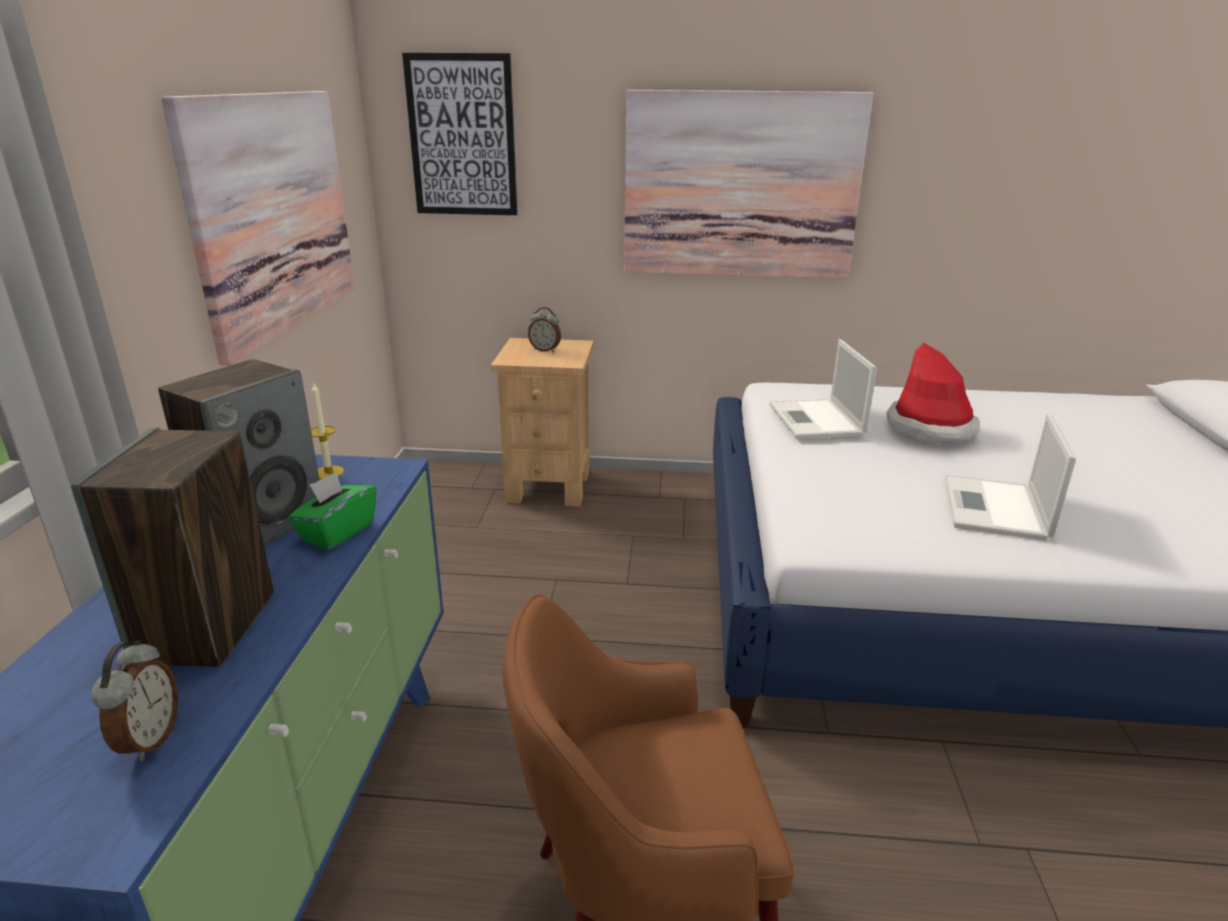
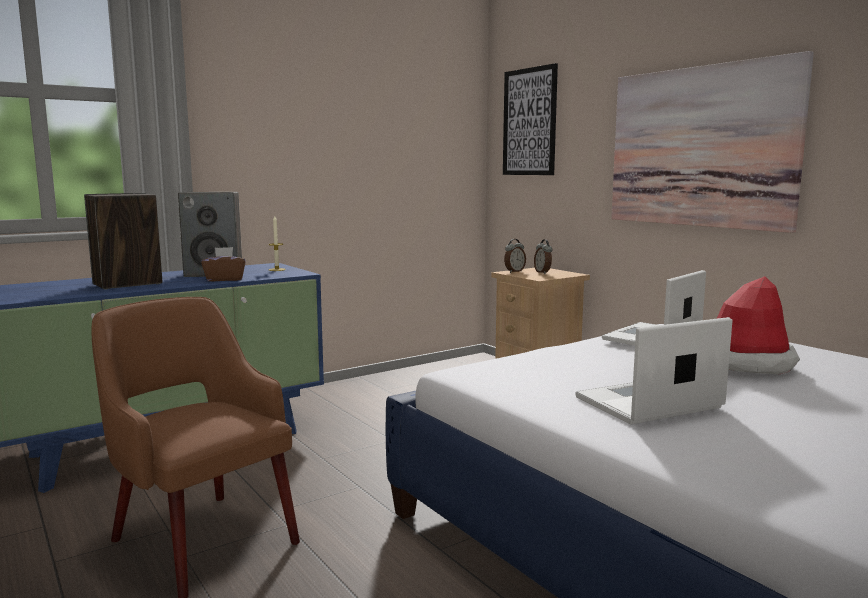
camera: 50 degrees right, 15 degrees down
(148, 740) = (52, 293): alarm clock -> alarm clock (514, 271)
(274, 213) = (365, 153): picture -> none
(337, 532) = (225, 279): green tissue box -> brown tissue box

